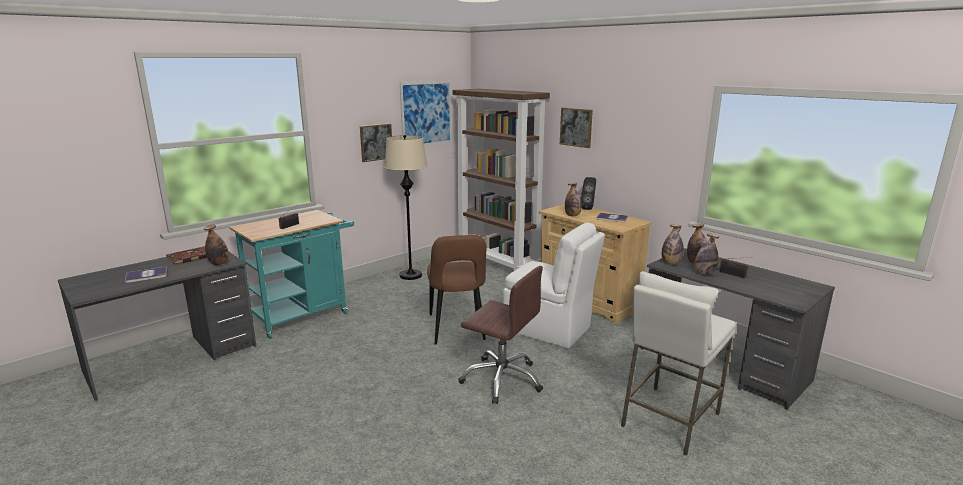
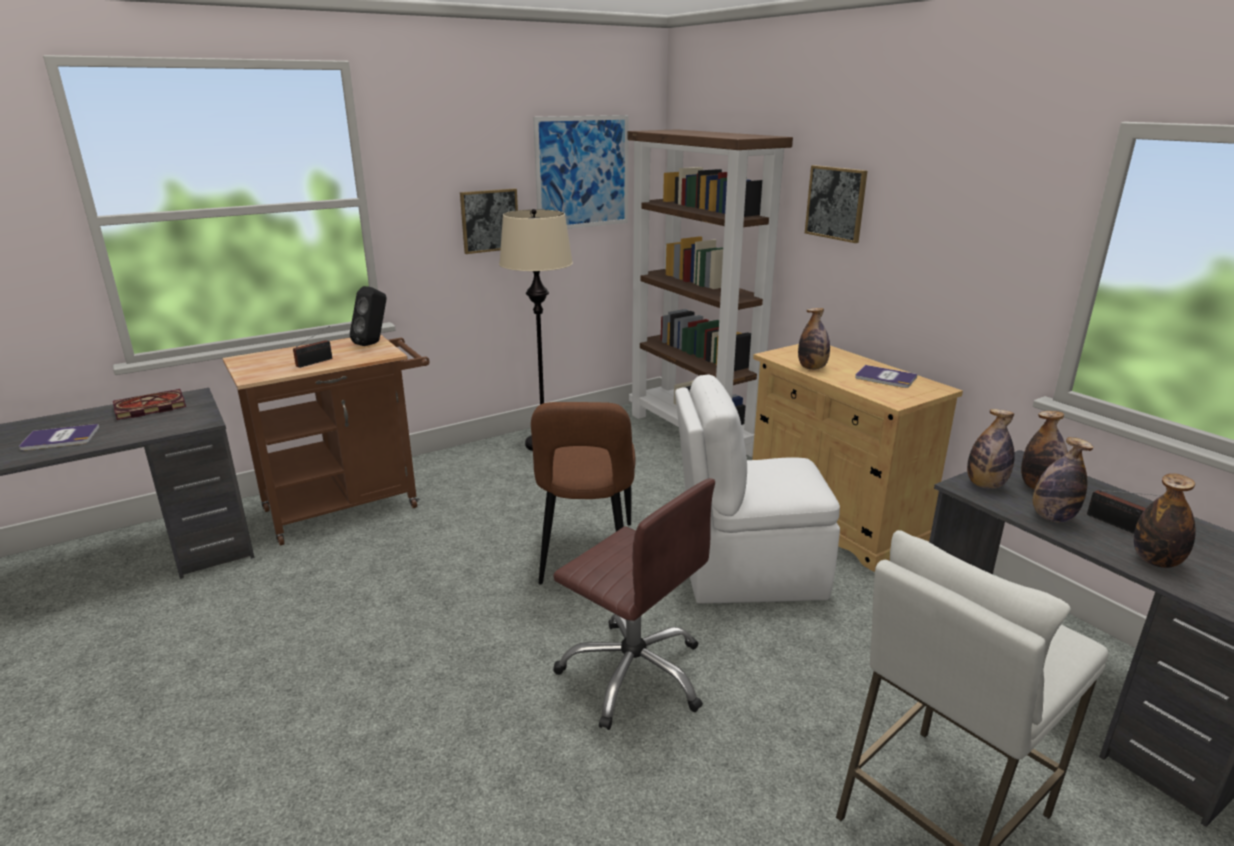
camera: 10 degrees right, 5 degrees up
(219, 263) = (183, 423): bottle -> bottle (1156, 561)
(304, 315) = (351, 505): turquoise cart -> brown cart
(549, 329) = (747, 572): white chair -> white chair turned 135 degrees clockwise
(588, 208) = (846, 354): black speaker -> black speaker (373, 343)

